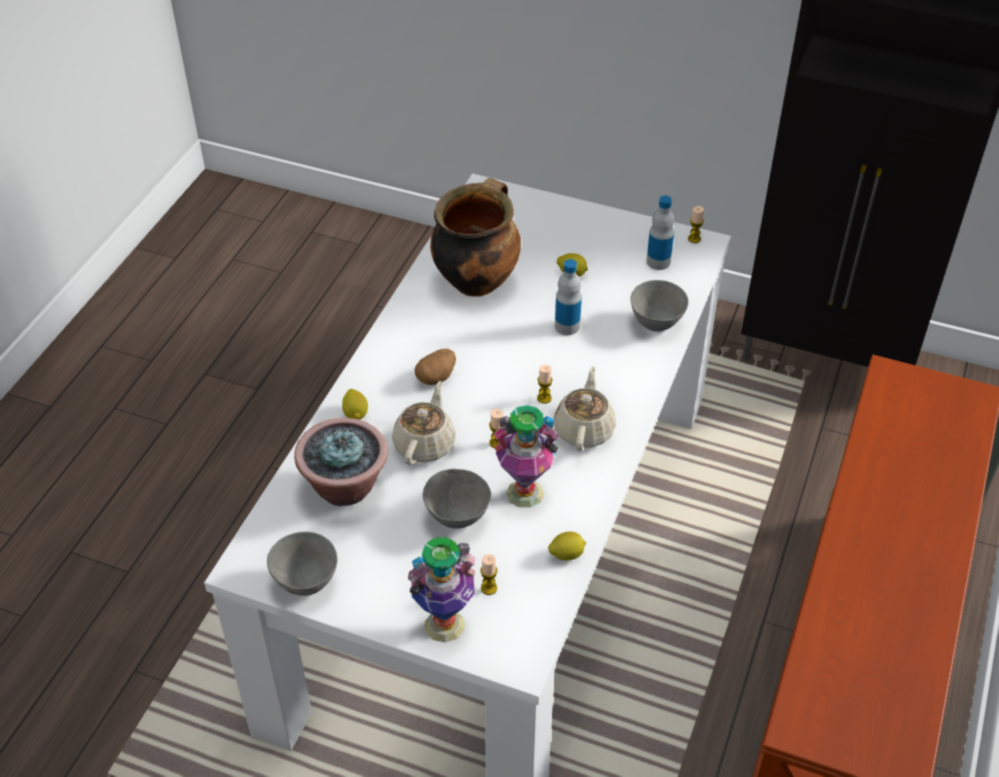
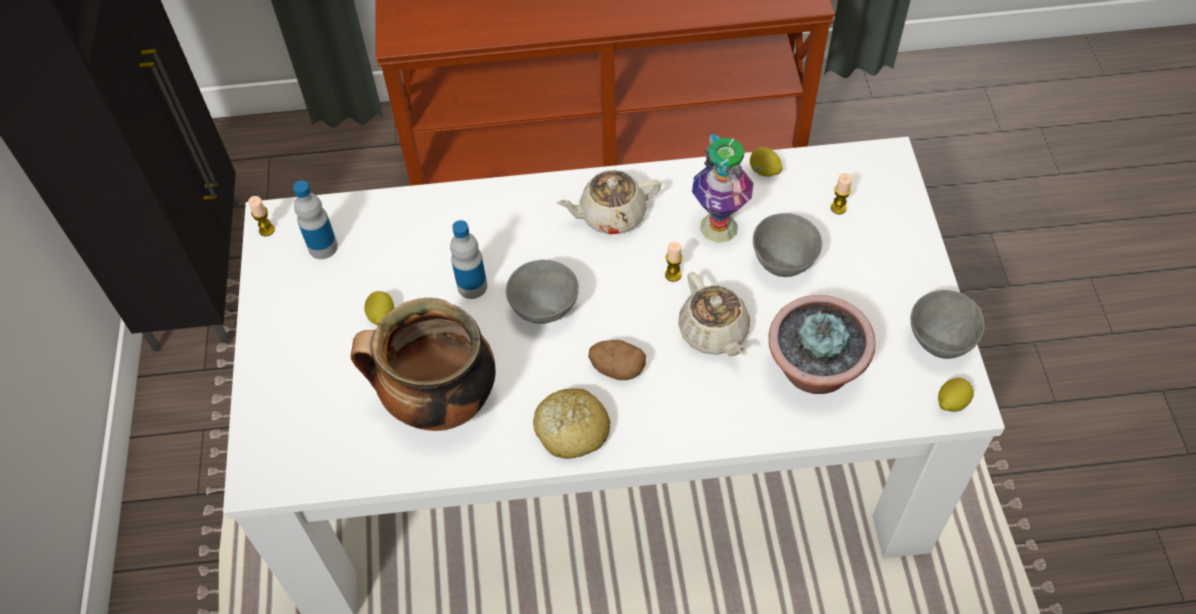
camera: 115 degrees left, 10 degrees up
(356, 413) = (715, 415): lemon -> lemon (951, 402)
(405, 335) = (571, 430): none -> bread
(425, 443) = (714, 332): beige teapot -> beige teapot turned 105 degrees counterclockwise
(444, 626) = (898, 220): vase -> none
(544, 398) = (589, 262): candle -> none
(656, 324) = (427, 213): grey bowl -> grey bowl (545, 309)

